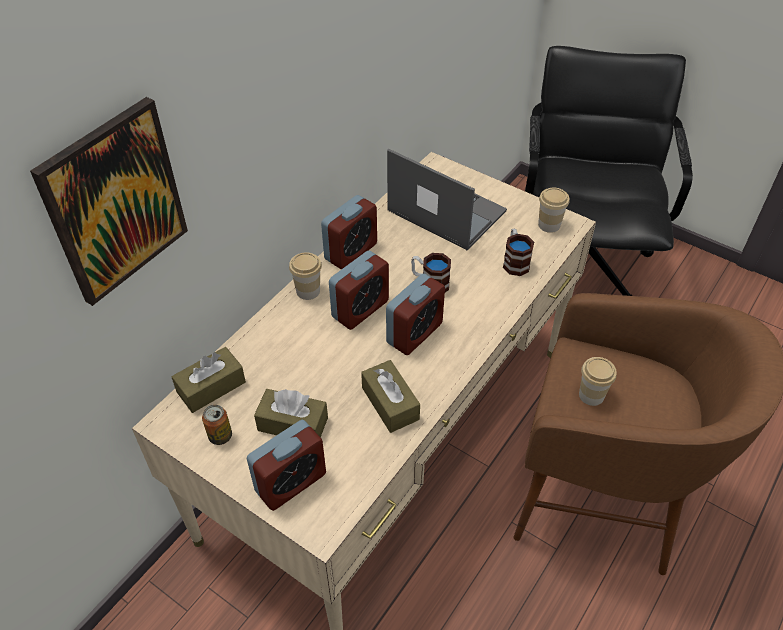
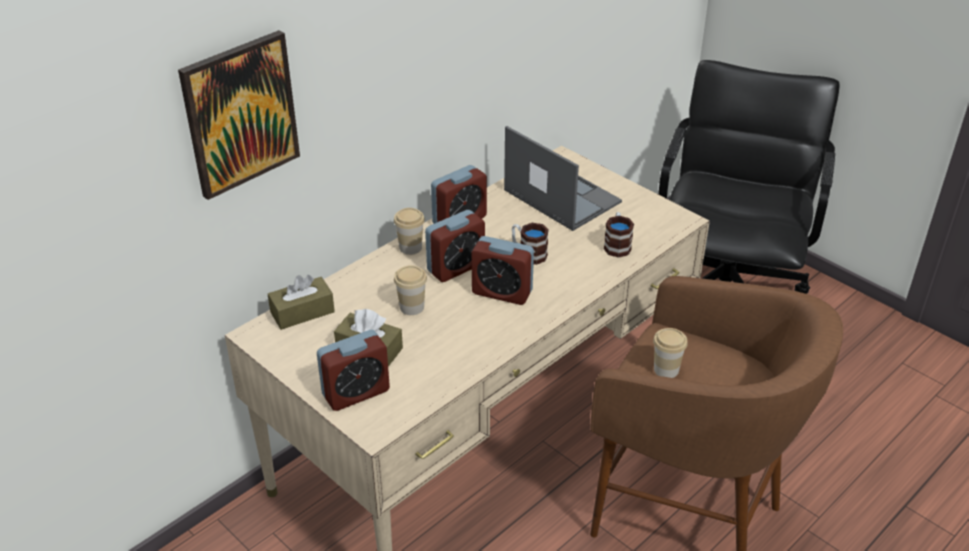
camera: 10 degrees right, 10 degrees down
(220, 436) = (301, 350): can -> none
(390, 403) = (463, 344): brown tissue box -> none
(414, 333) = (502, 292): alarm clock -> alarm clock turned 60 degrees clockwise
(549, 225) = (660, 218): cup -> cup (412, 307)

